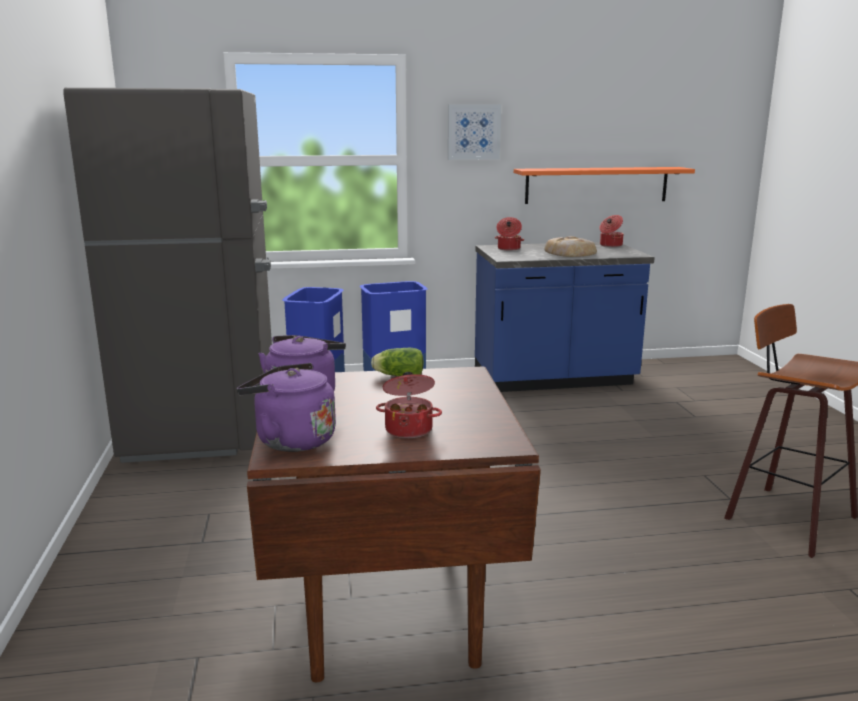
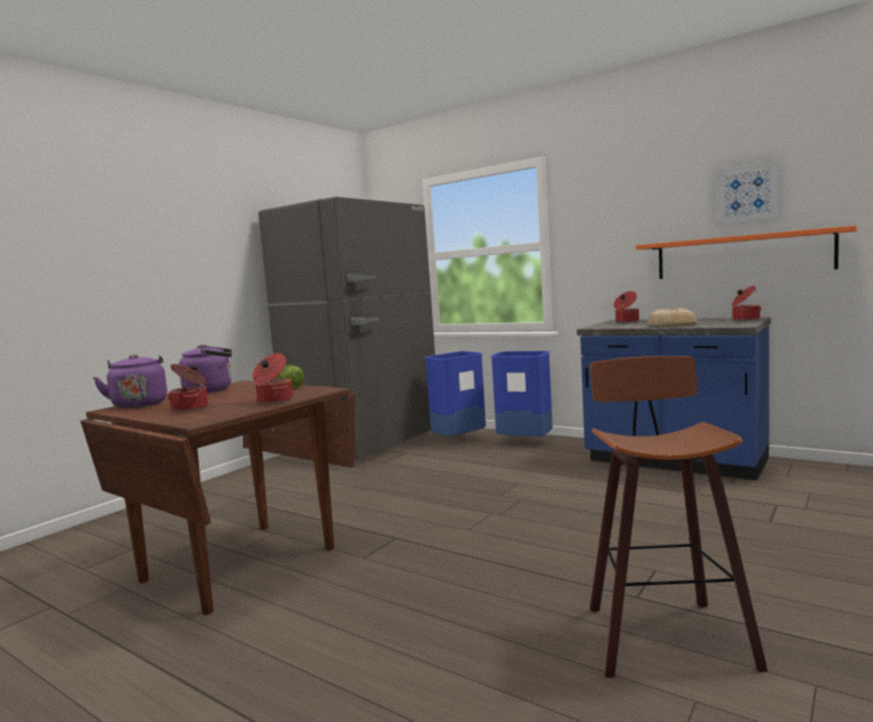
camera: 45 degrees right, 10 degrees down
(472, 398) = (274, 401): none -> cooking pot
(473, 132) = (605, 214): picture -> picture (747, 193)

